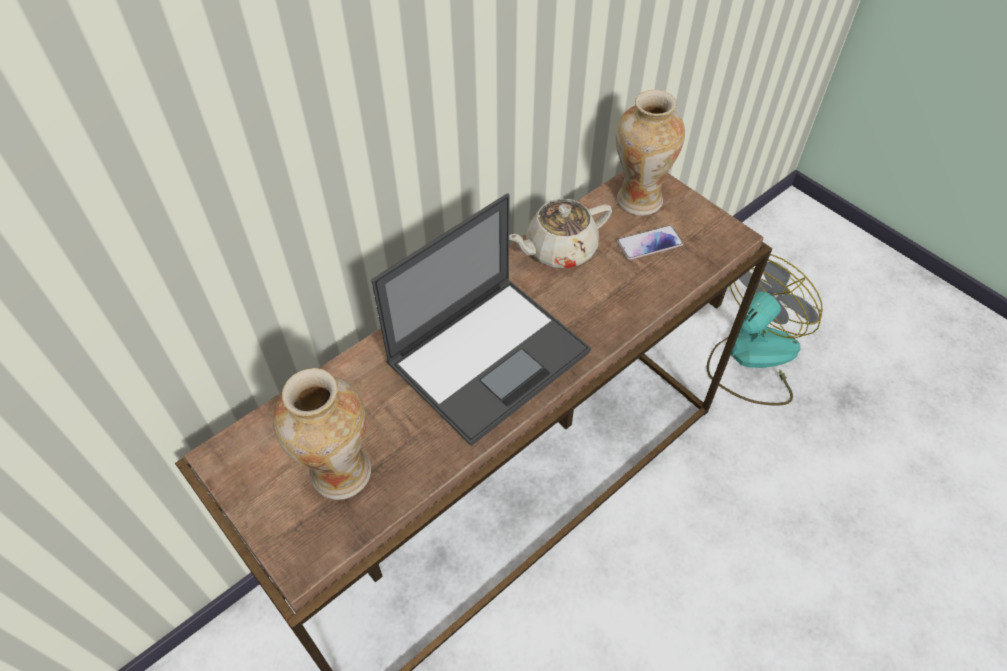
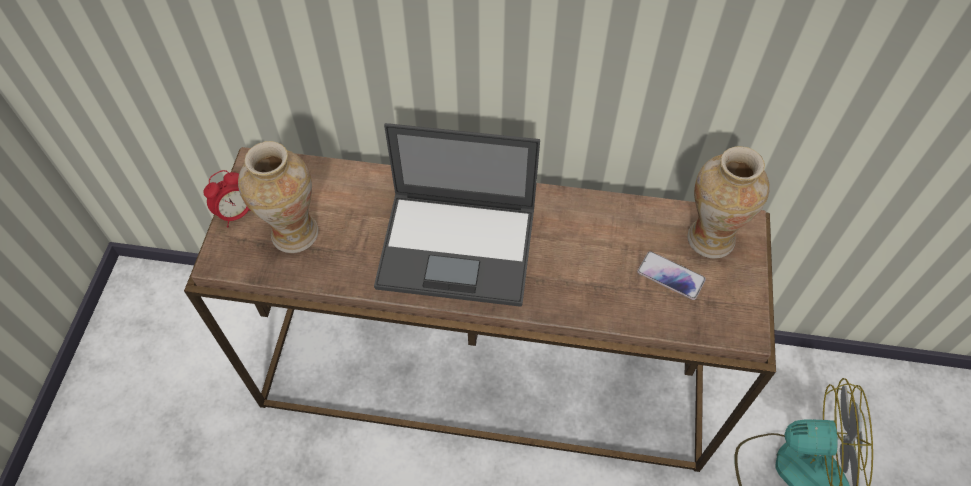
camera: 50 degrees right, 5 degrees up
(261, 511) = (236, 213): none -> alarm clock
(559, 250) = (599, 221): beige teapot -> none

